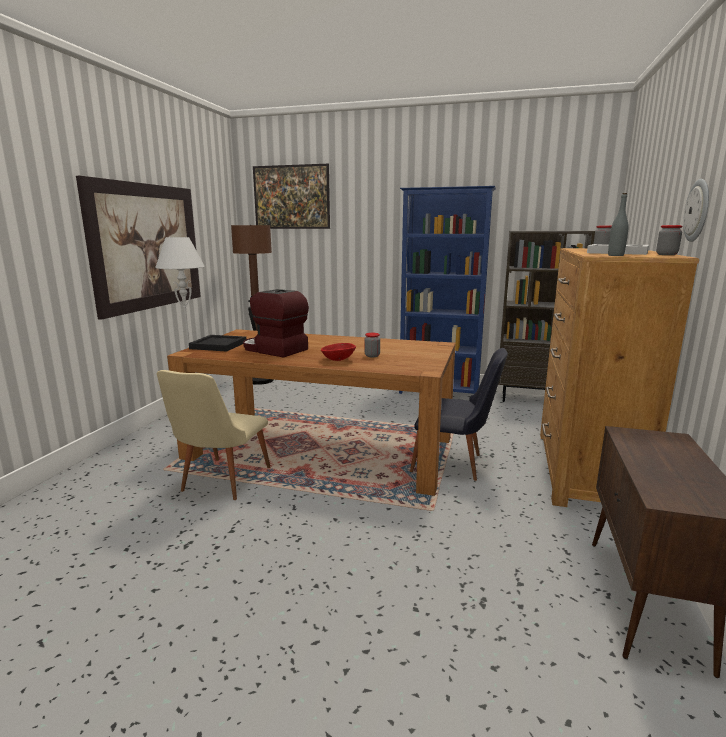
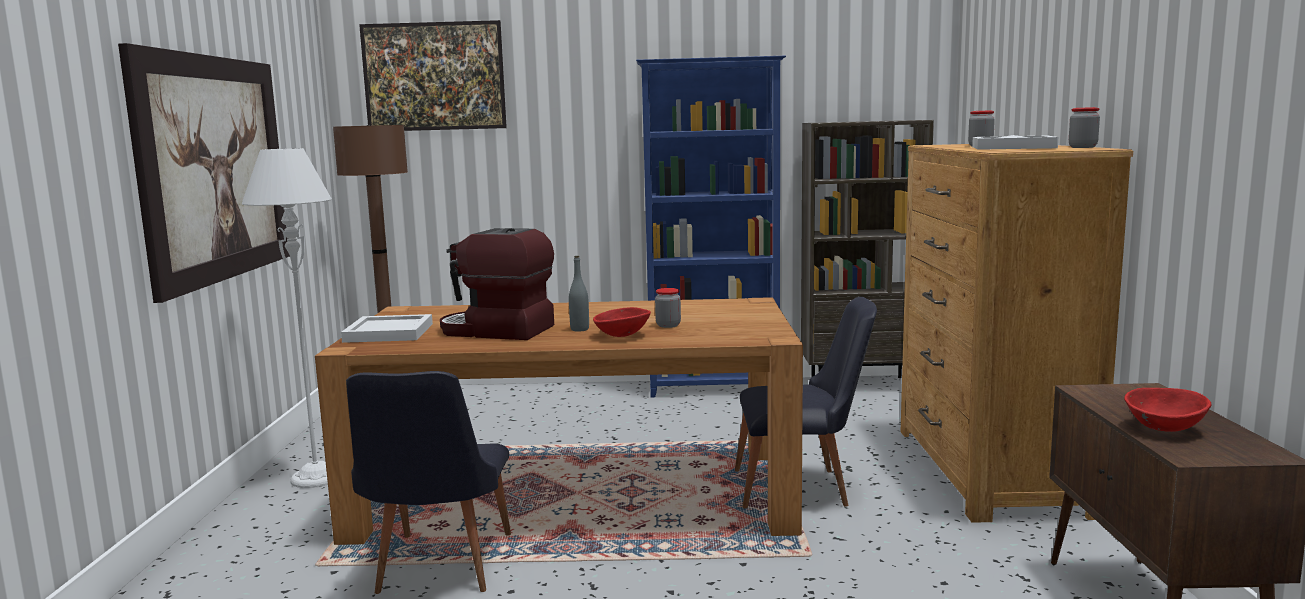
camera: 15 degrees left, 5 degrees down
(219, 345) = (390, 332): black tray -> white tray
(220, 483) = (438, 570): beige chair -> black chair
(615, 255) = (1027, 150): grey bottle -> grey bottle (579, 329)
(661, 473) = (1164, 429): none -> red bowl
(698, 210) = (1116, 88): wall clock -> none

